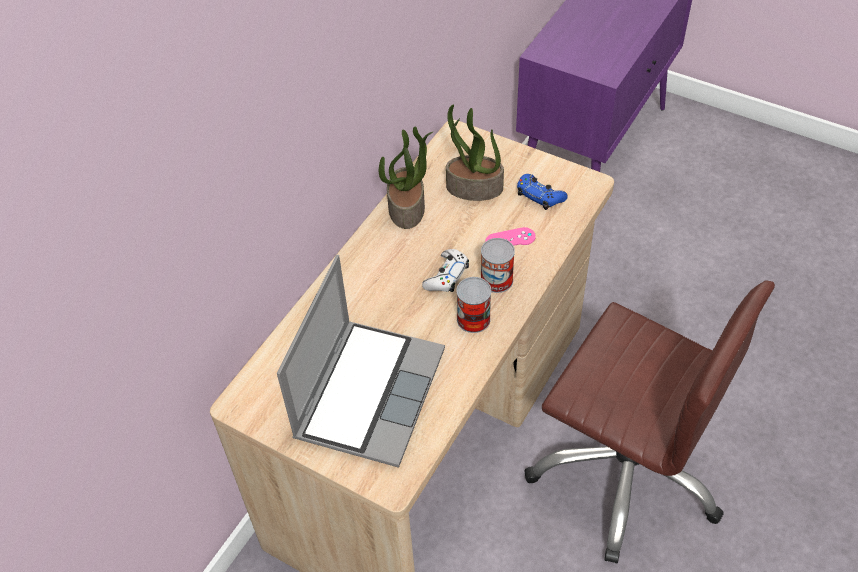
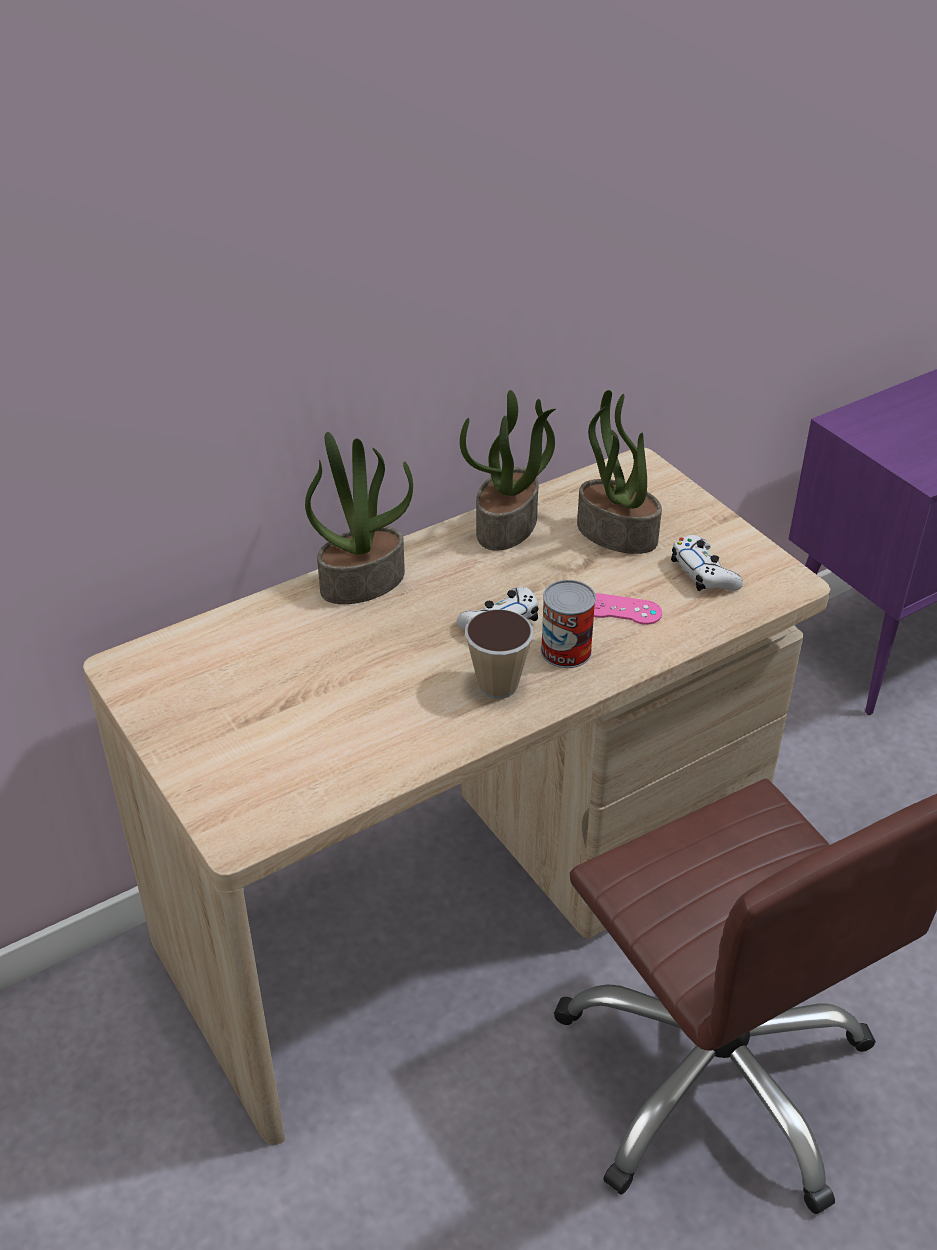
camera: 25 degrees right, 10 degrees down
(346, 282) = (363, 581): none -> potted plant
(369, 391) = (293, 716): laptop -> none
(473, 319) = (498, 685): can -> cup
(540, 196) = (704, 573): blue game controller -> white game controller

